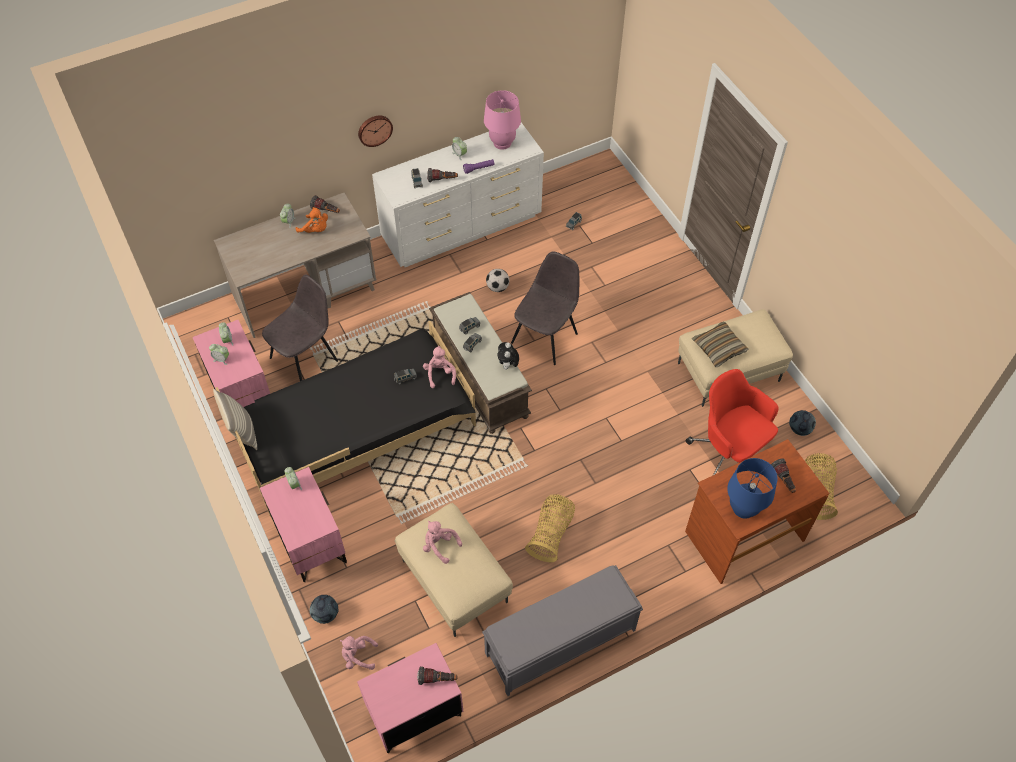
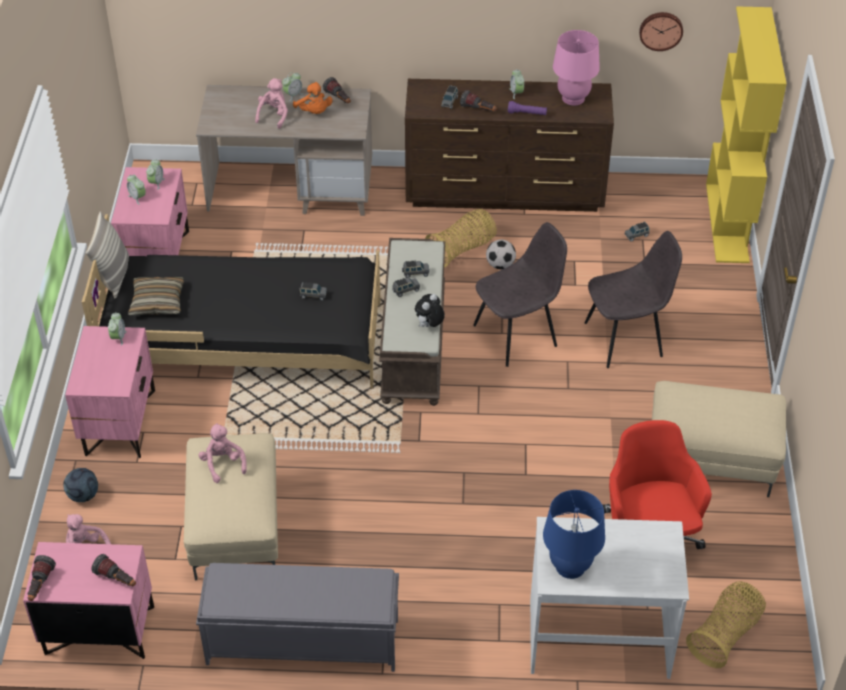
camera: 30 degrees right, 10 degrees down
(305, 358) = (244, 251): grey chair -> grey chair (625, 339)
(374, 129) = (420, 23): wall clock -> wall clock (661, 30)
(439, 374) = (352, 306): pink plush toy -> pink plush toy (274, 115)
(462, 228) = (505, 192): white dresser -> brown dresser
(551, 533) = (374, 530): basket -> basket (462, 250)
(626, 188) = (727, 223): none -> yellow bookcase
(719, 348) = (690, 409): pillow -> pillow (157, 302)
(744, 535) = (599, 636): brown desk -> white desk
(783, 480) = (641, 560): flashlight -> flashlight (40, 586)
(799, 429) = (755, 558): football -> none

